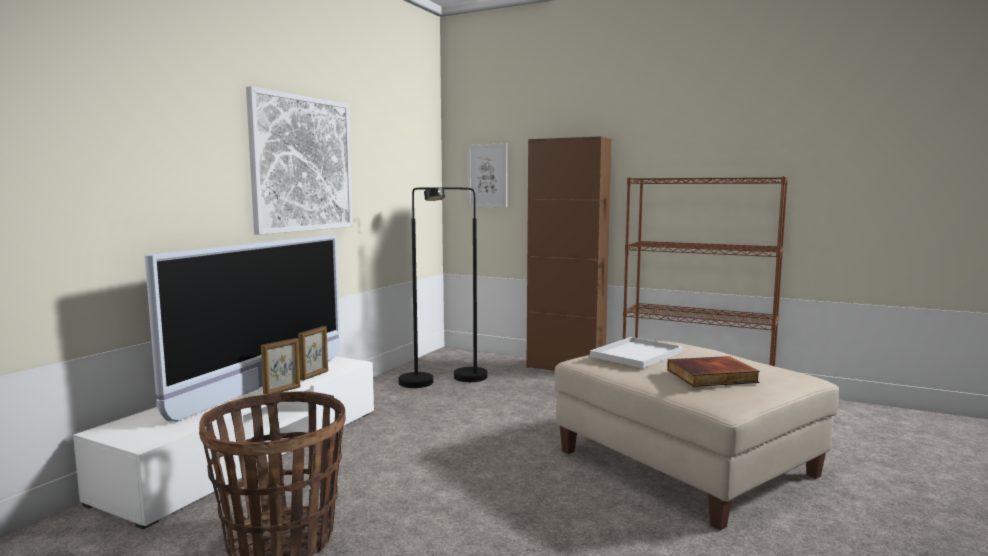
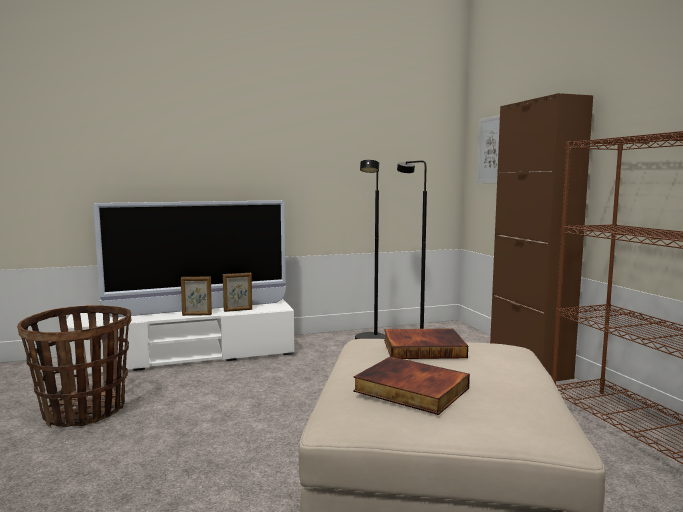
camera: 45 degrees right, 0 degrees up
(302, 164) = (274, 143): picture -> none
(636, 353) = (424, 348): white tray -> book

